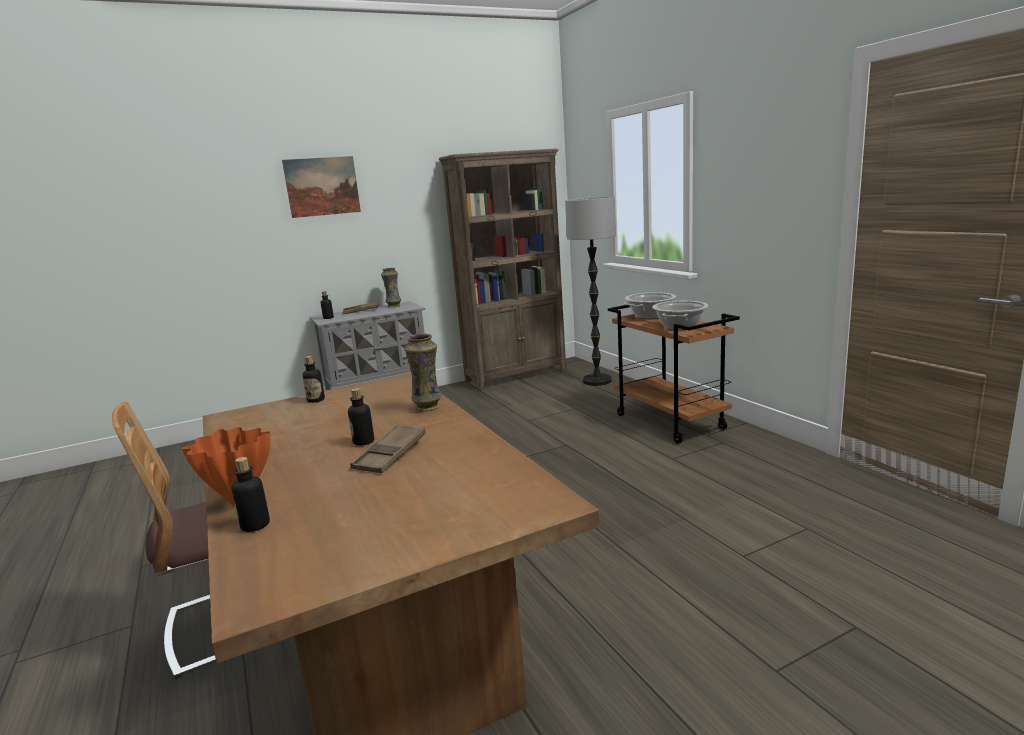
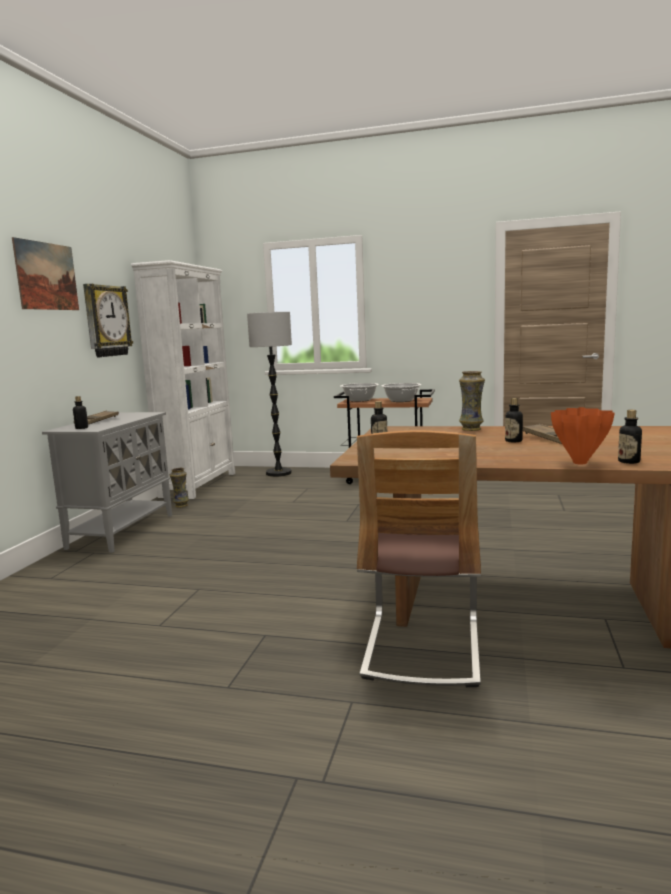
camera: 50 degrees left, 5 degrees down
(393, 306) = (121, 415): vase -> vase (181, 505)
(400, 217) = (106, 321): none -> wall clock
(516, 375) = (199, 484): brown bookcase -> white bookcase

